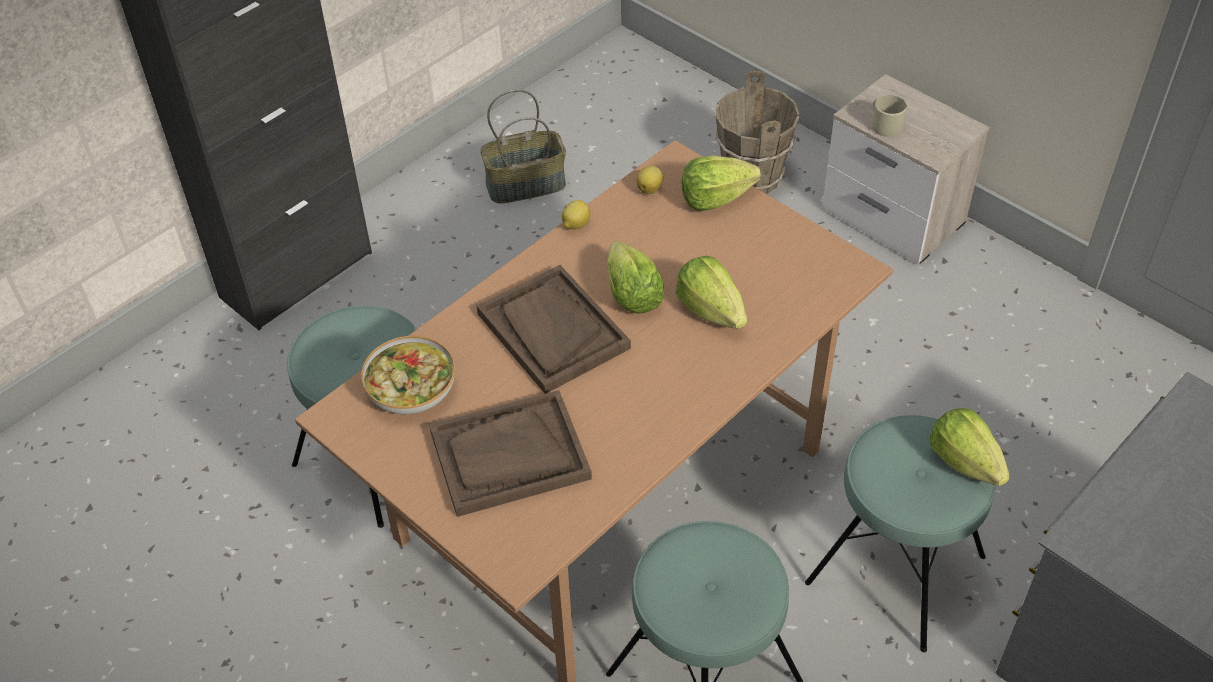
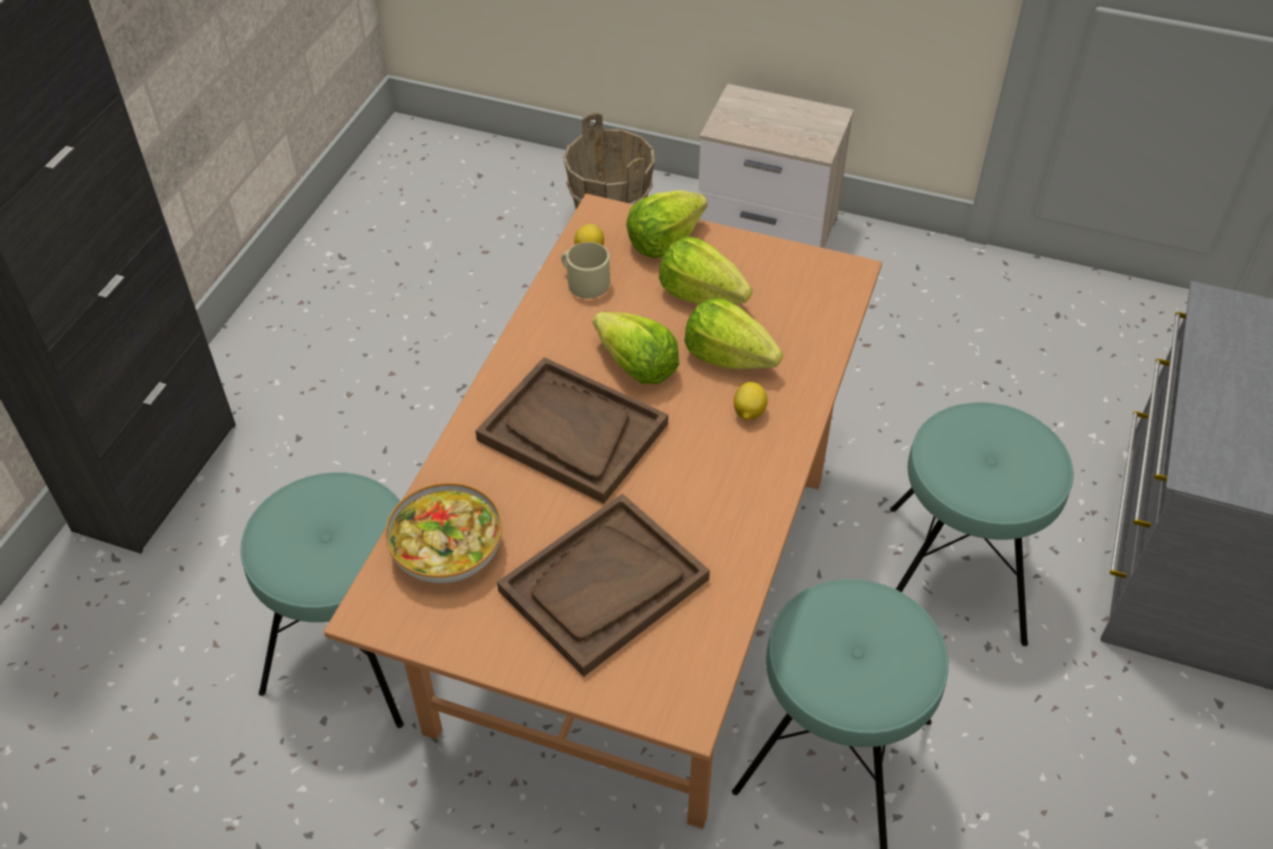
camera: 25 degrees left, 0 degrees up
(526, 184) = (375, 301): basket -> none
(575, 225) = (531, 311): lemon -> lemon (748, 413)
(884, 124) = (754, 132): beige mug -> beige mug (584, 282)
(965, 461) = (1029, 435): lettuce -> lettuce (701, 295)

